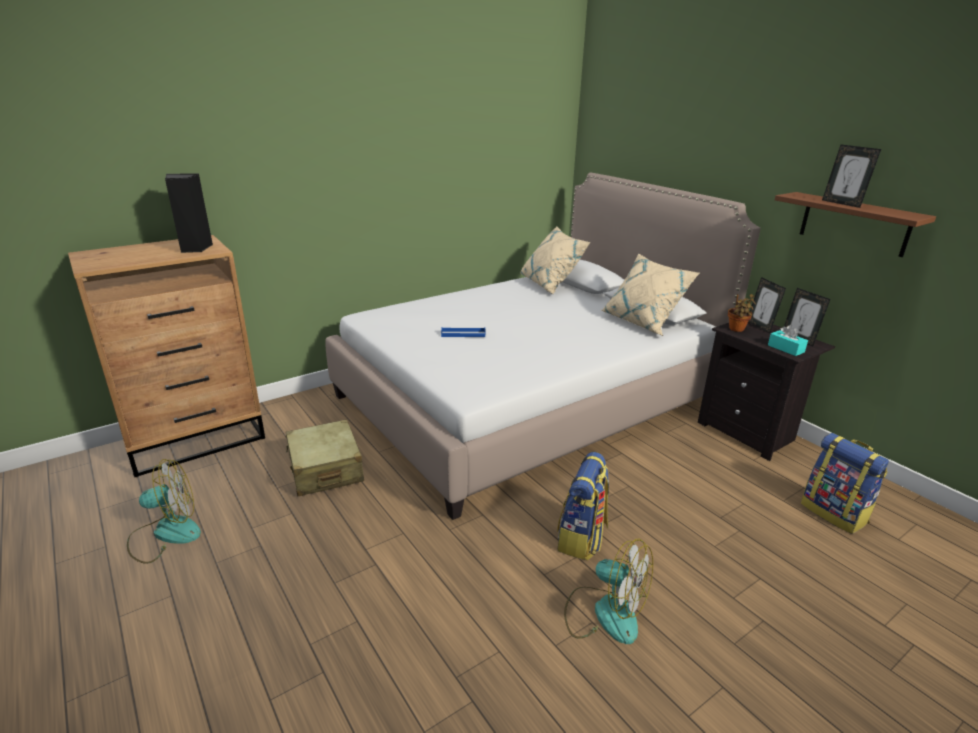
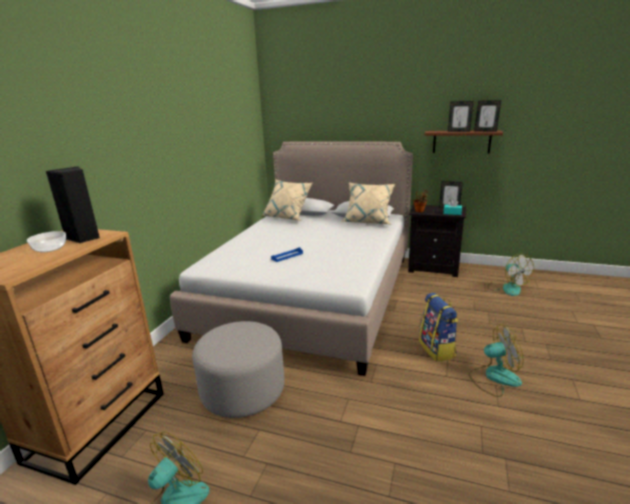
camera: 35 degrees left, 5 degrees down
(156, 251) = (50, 248): none -> bowl
(325, 469) = (243, 390): beige suitcase -> grey ottoman
(760, 326) = (426, 207): picture frame -> picture frame (485, 131)
(834, 513) = (507, 288): backpack -> fan

